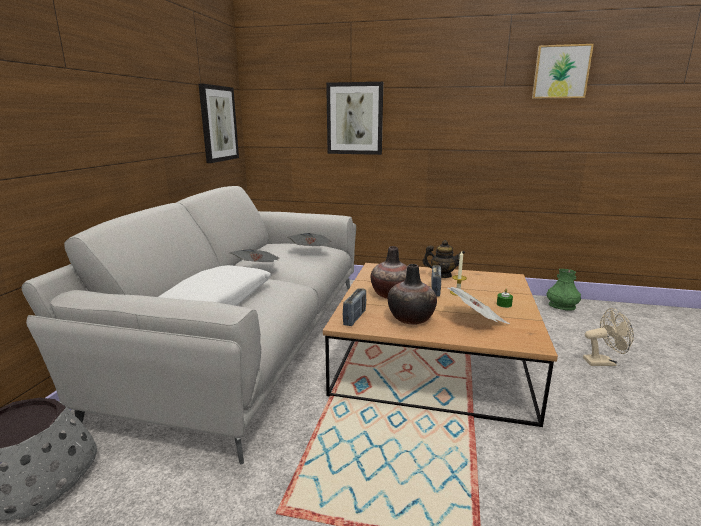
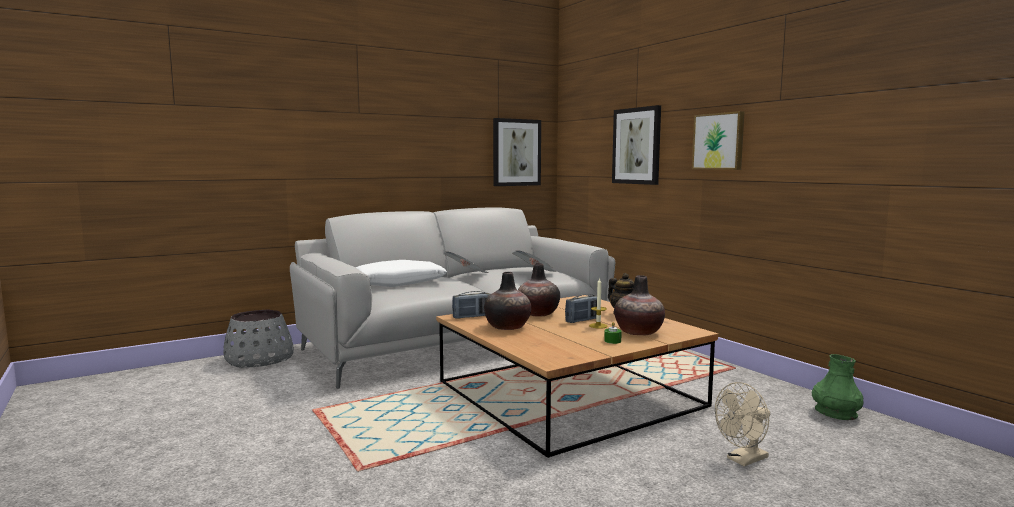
camera: 45 degrees right, 10 degrees down
(476, 320) = (553, 340): newspaper -> none
(492, 289) = (638, 332): none -> vase
(561, 72) = (844, 77): picture -> picture (719, 141)
(603, 362) = (743, 460): beige fan -> beige fan turned 105 degrees clockwise

